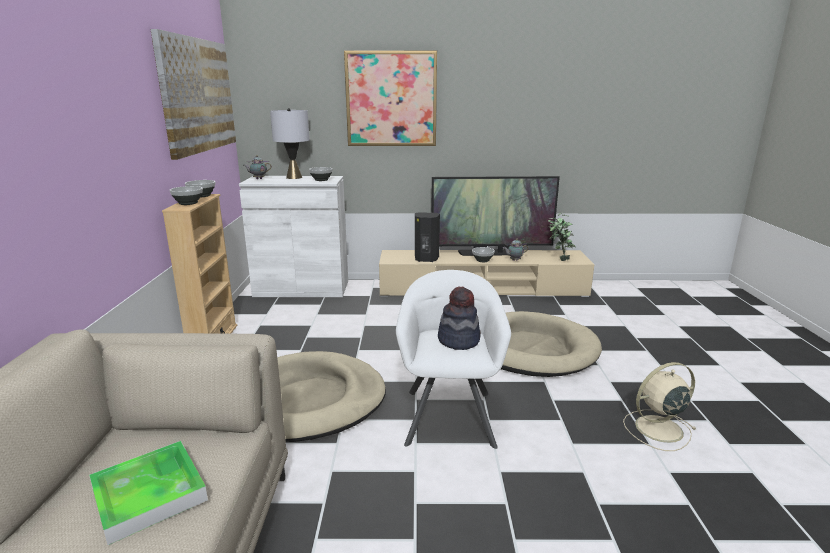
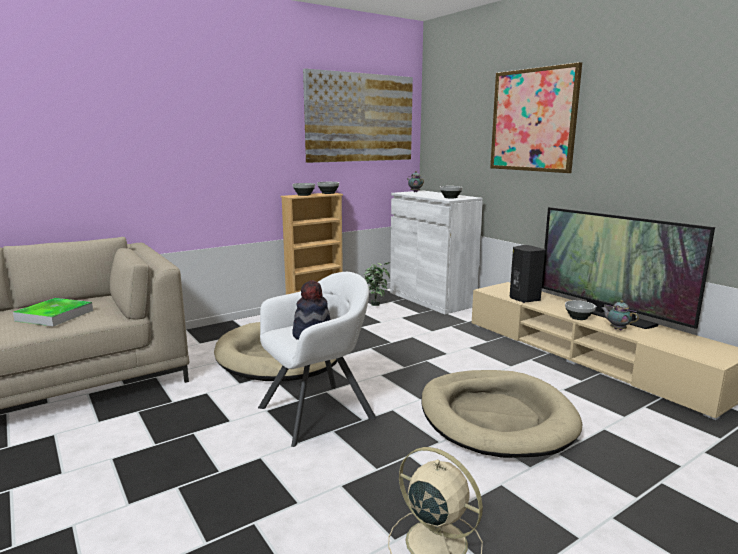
camera: 55 degrees right, 5 degrees down
(294, 177) = (441, 194): grey table lamp -> none
(558, 259) = (683, 348): potted plant -> potted plant (376, 304)

